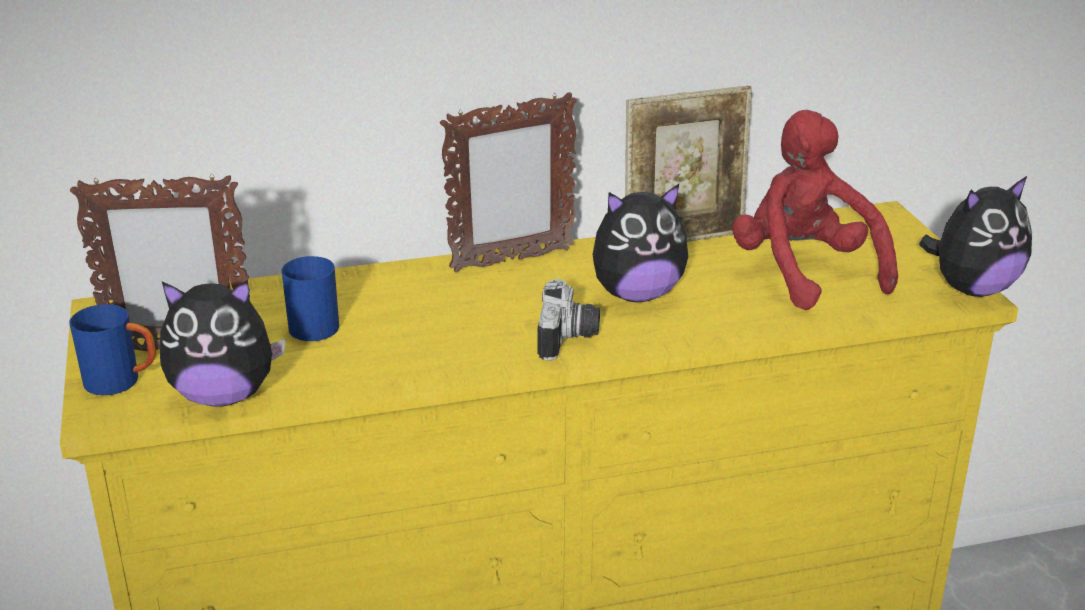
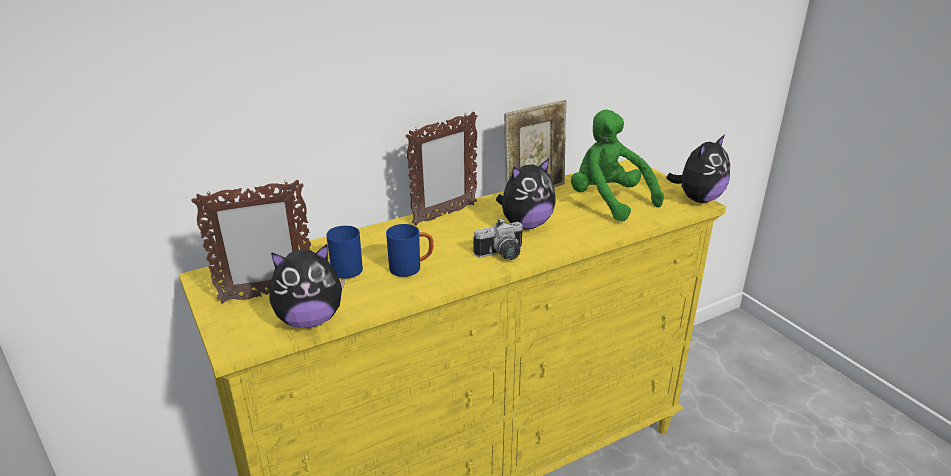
camera: 15 degrees left, 0 degrees up
(122, 382) = (238, 321): blue mug -> blue mug (411, 268)
(569, 339) = (502, 255): camera -> camera turned 75 degrees clockwise
(804, 272) = (608, 201): red plush toy -> green plush toy

